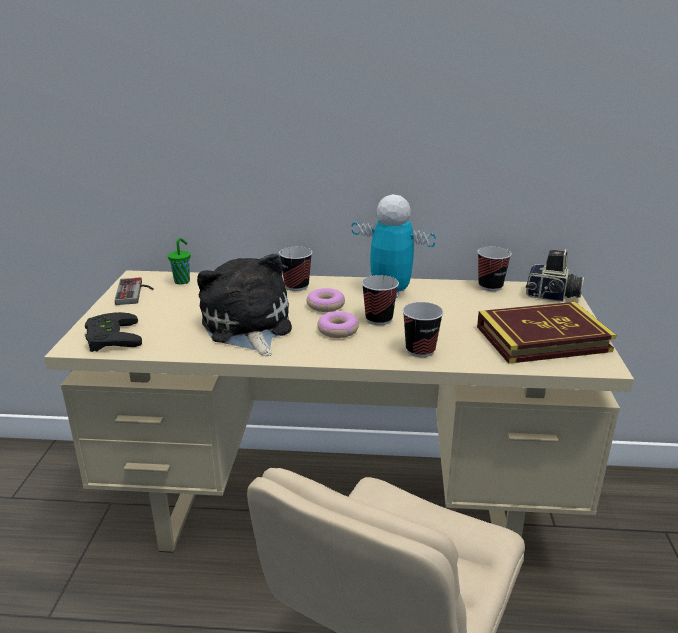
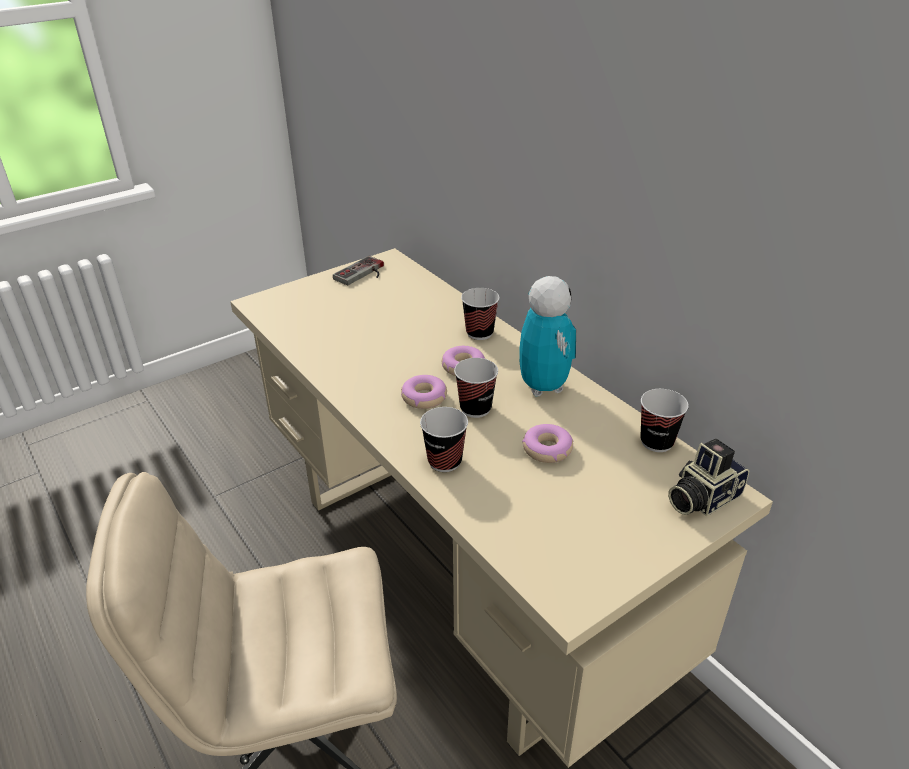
camera: 50 degrees right, 10 degrees up
(109, 337) = (282, 307): black game controller -> none
(182, 281) = (410, 280): green cup -> none
(247, 327) = (371, 352): plush toy -> none
(454, 316) = (547, 449): none -> donut
(542, 339) = (575, 532): book -> none
(552, 296) = (701, 498): camera -> camera turned 75 degrees clockwise

